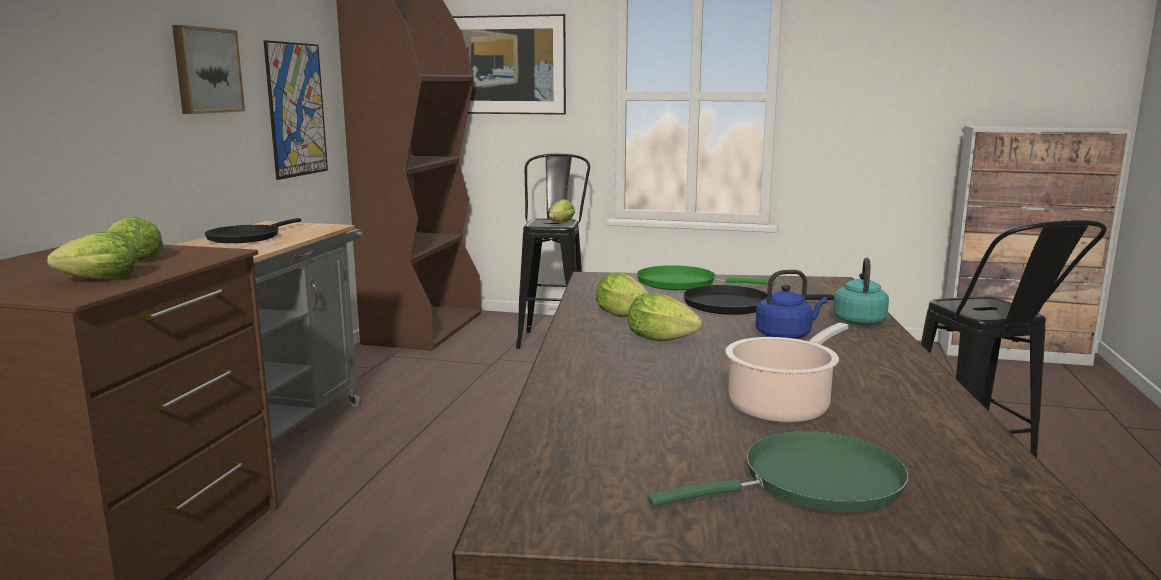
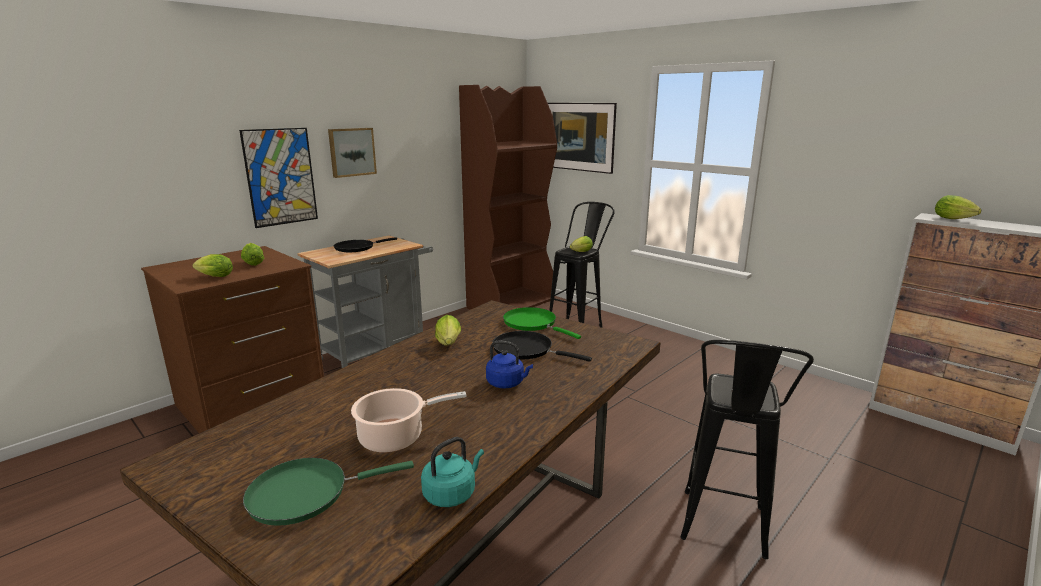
camera: 30 degrees right, 5 degrees up
(296, 110) = (422, 169): picture -> picture (280, 177)
(665, 340) = (433, 368): lettuce -> lettuce (955, 219)
(812, 483) = (306, 494): green frying pan -> green frying pan turned 150 degrees clockwise
(859, 320) = (579, 383): turquoise kettle -> turquoise kettle (451, 493)

